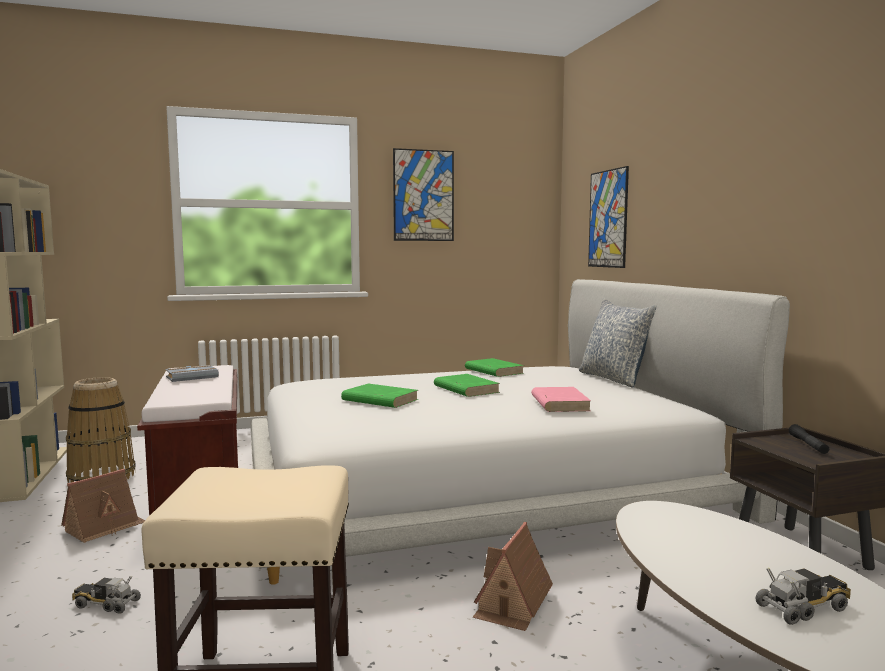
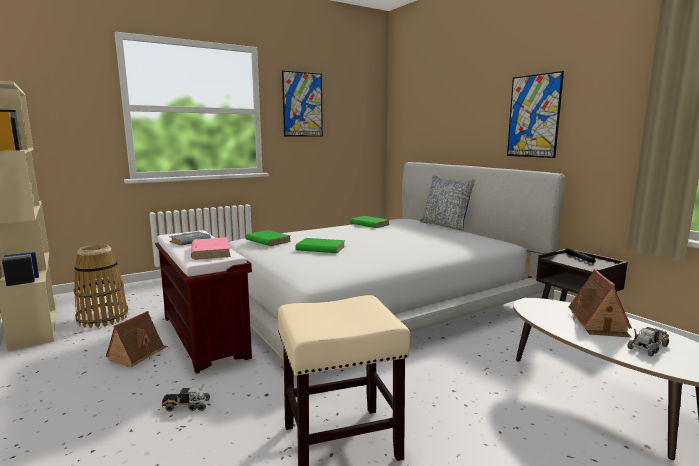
camera: 15 degrees left, 5 degrees up
(465, 389) = (366, 237): green book -> green book (267, 240)
(512, 603) = (447, 367): toy house -> toy house (599, 323)
(559, 403) = (433, 243): pink book -> pink book (210, 251)
(608, 219) = (426, 122): picture -> picture (533, 116)

